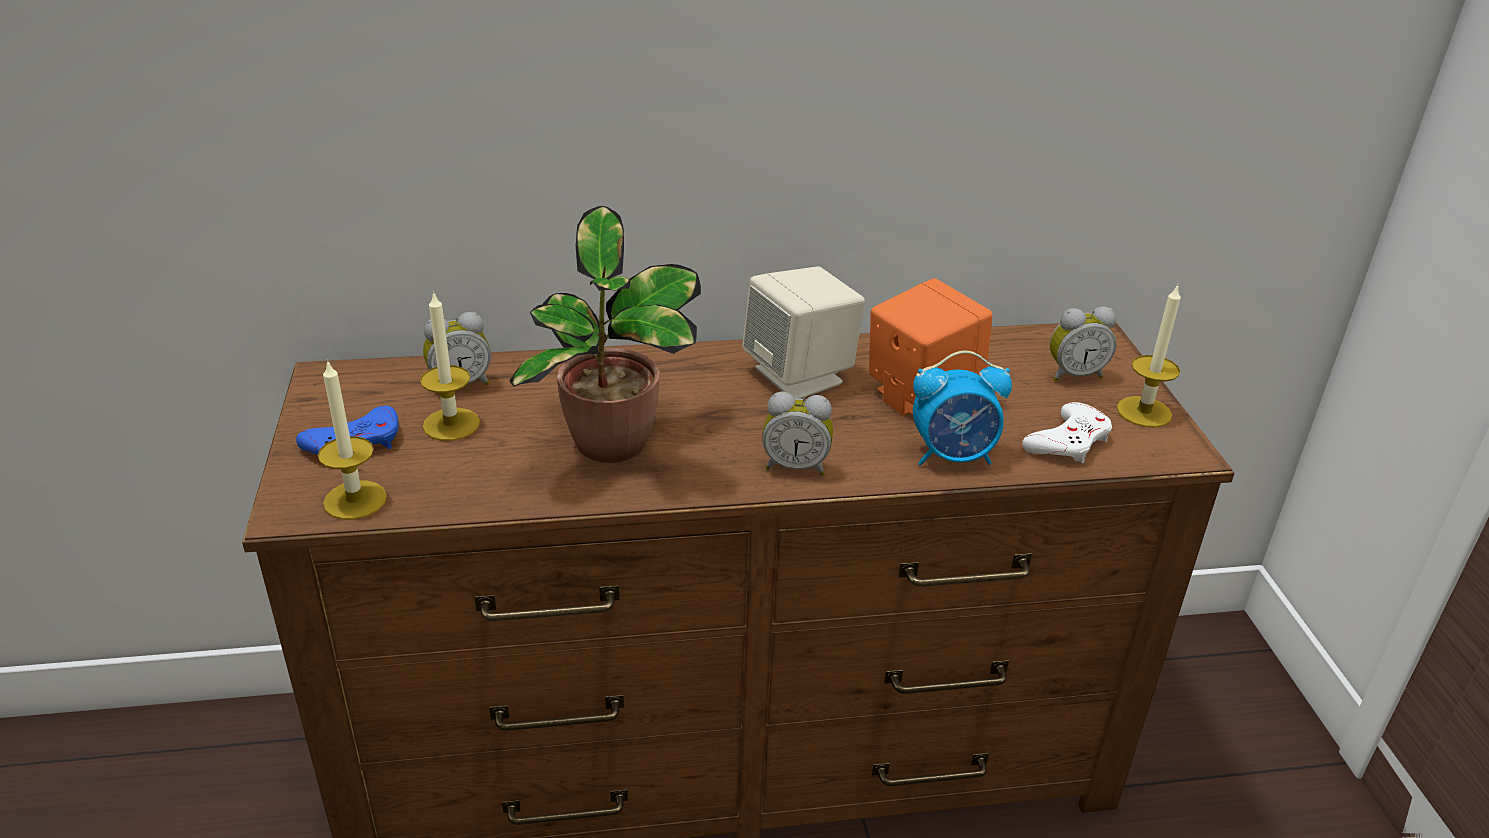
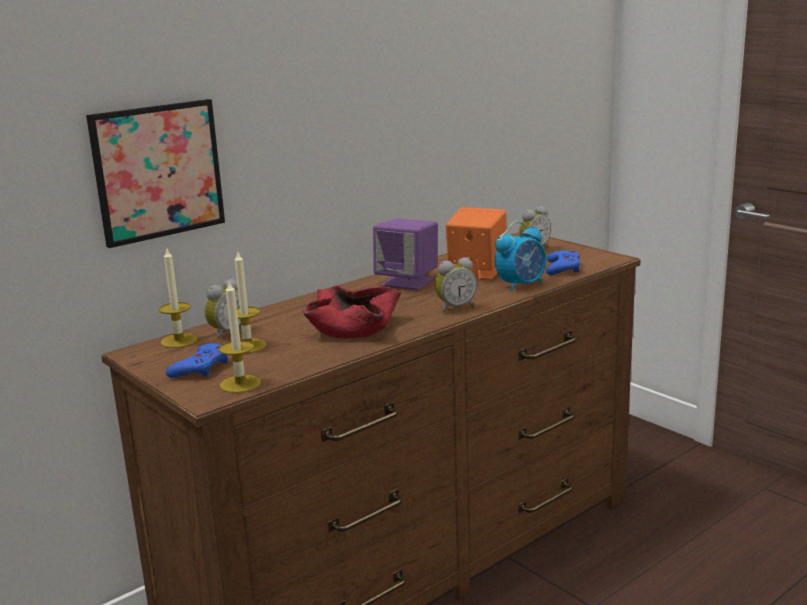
camera: 30 degrees left, 15 degrees down
(397, 125) = (158, 171): none -> picture
(613, 445) = (352, 327): potted plant -> red bowl
(800, 376) = (408, 282): beige speaker -> purple speaker
(1068, 441) = (562, 268): white game controller -> blue game controller
(1144, 412) = (579, 252): candle -> candle (179, 341)

